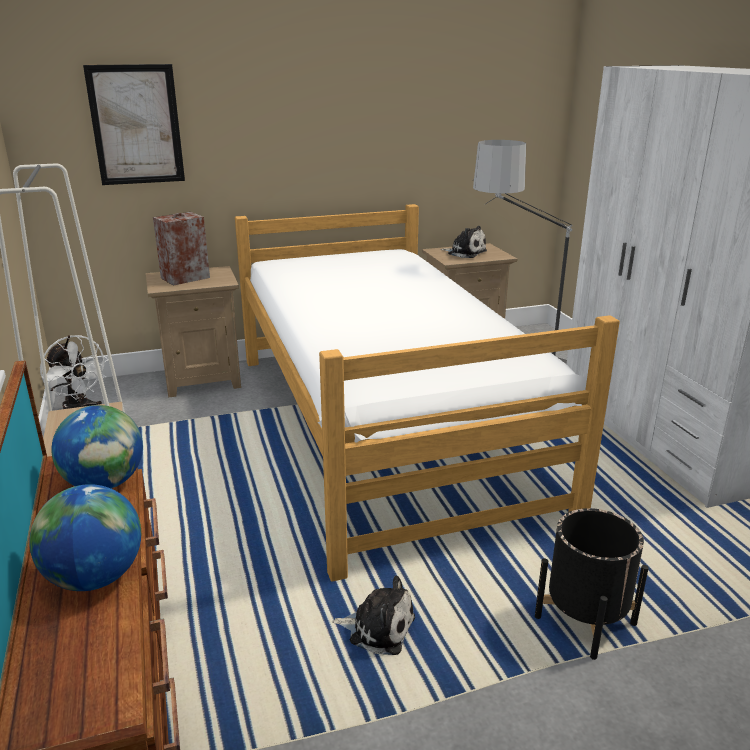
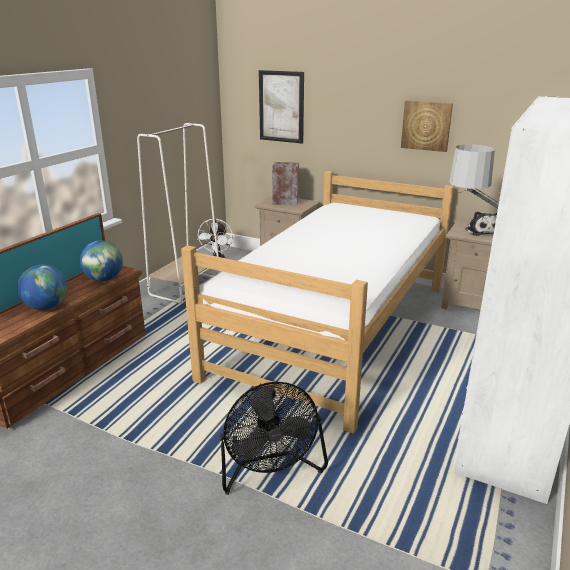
camera: 45 degrees right, 0 degrees up
(369, 130) = (426, 125): none -> picture
(378, 628) = (178, 409): plush toy -> none
(585, 620) = (266, 469): black planter -> black fan

